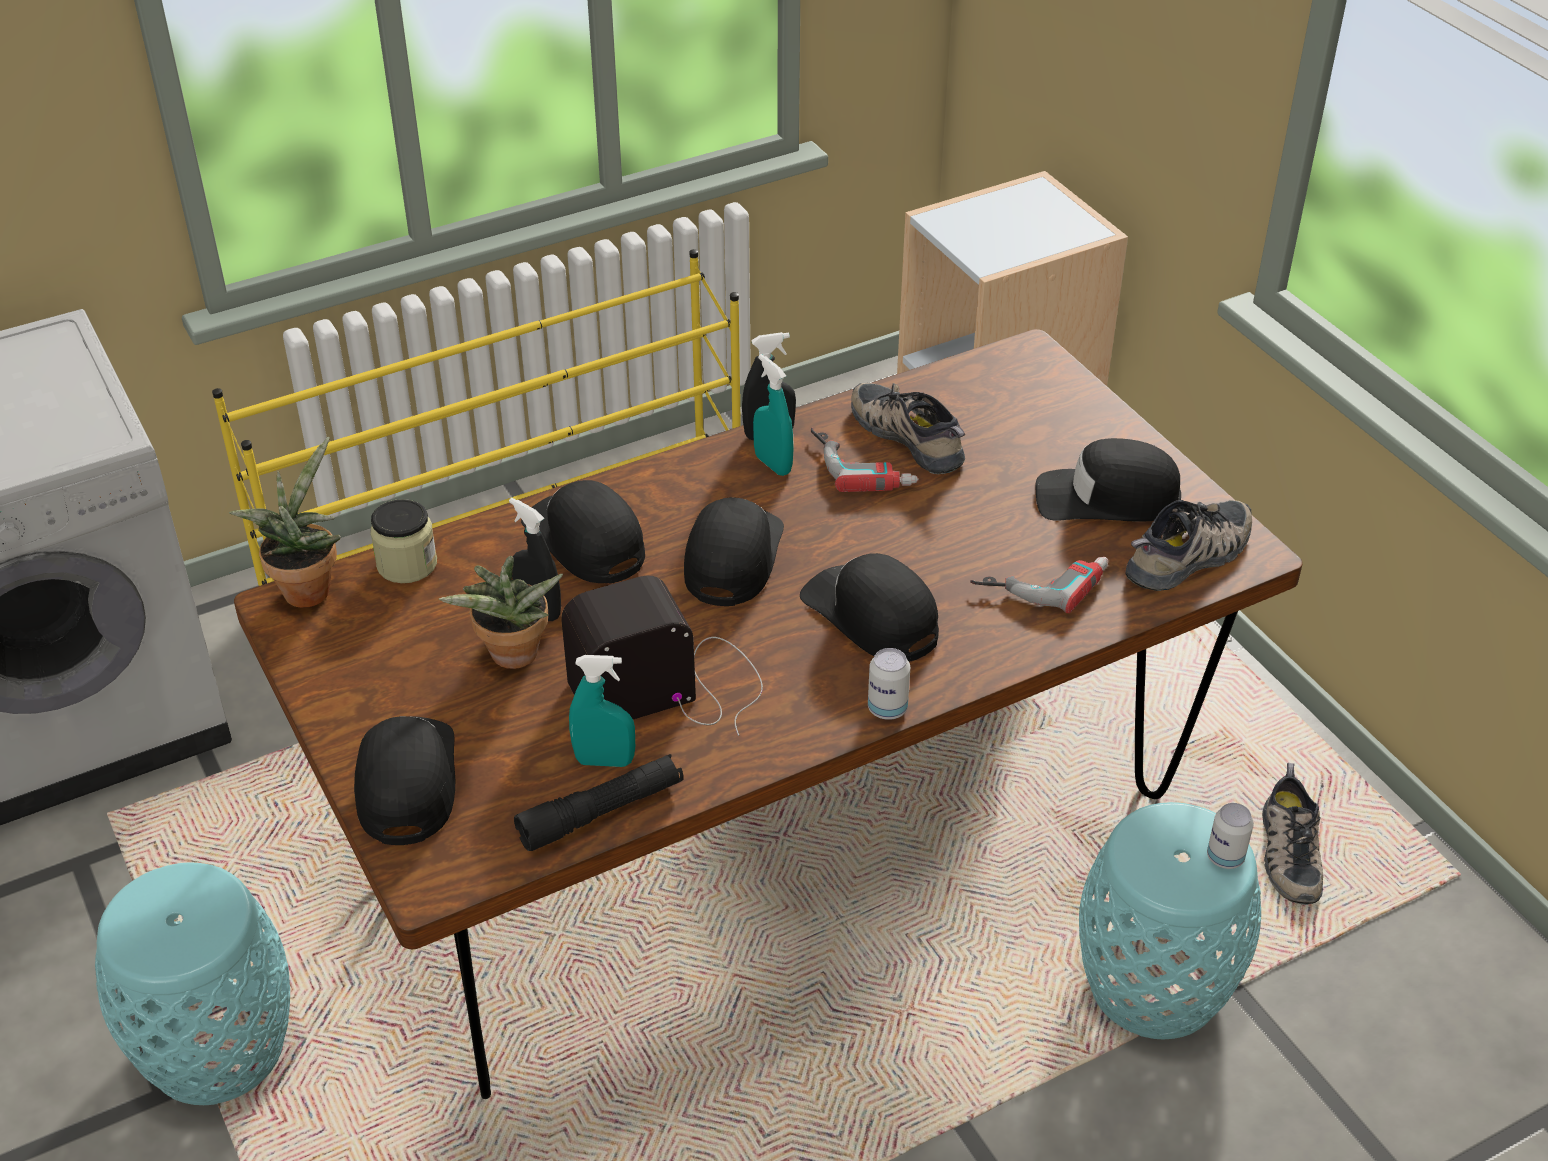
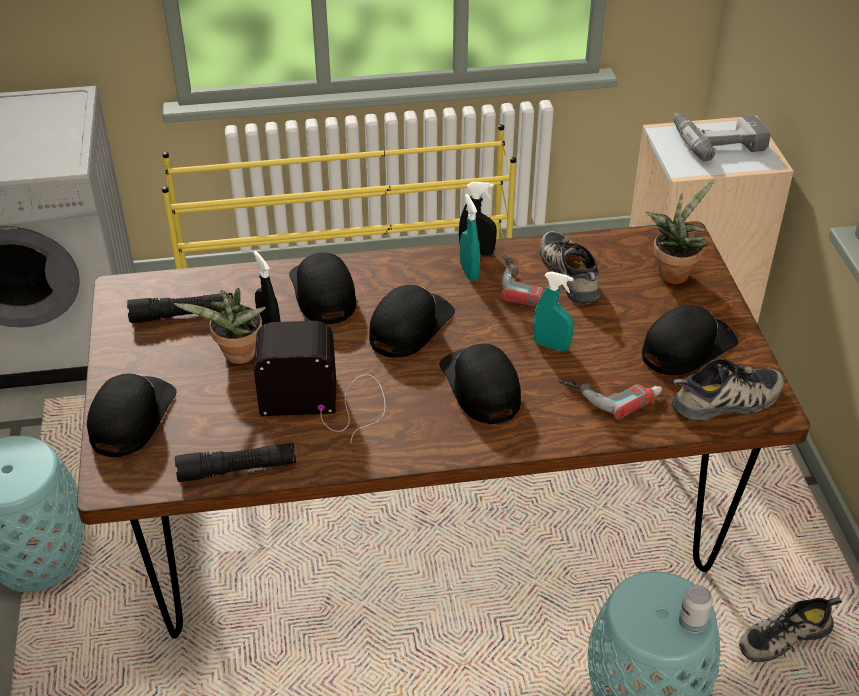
camera: 20 degrees right, 0 degrees up
(307, 587) = (140, 282): potted plant -> potted plant (673, 272)
(398, 619) = (182, 315): none -> black flashlight
(407, 564) = (206, 282): jar -> none
(605, 761) = (257, 437): turquoise spray bottle -> turquoise spray bottle (551, 345)
(887, 709) = (457, 452): can -> none
(1011, 213) = (717, 139): none -> power drill
(1106, 498) = (687, 347): black cap -> black cap turned 120 degrees clockwise
(1287, 851) = (784, 635): shoe -> shoe turned 45 degrees clockwise

